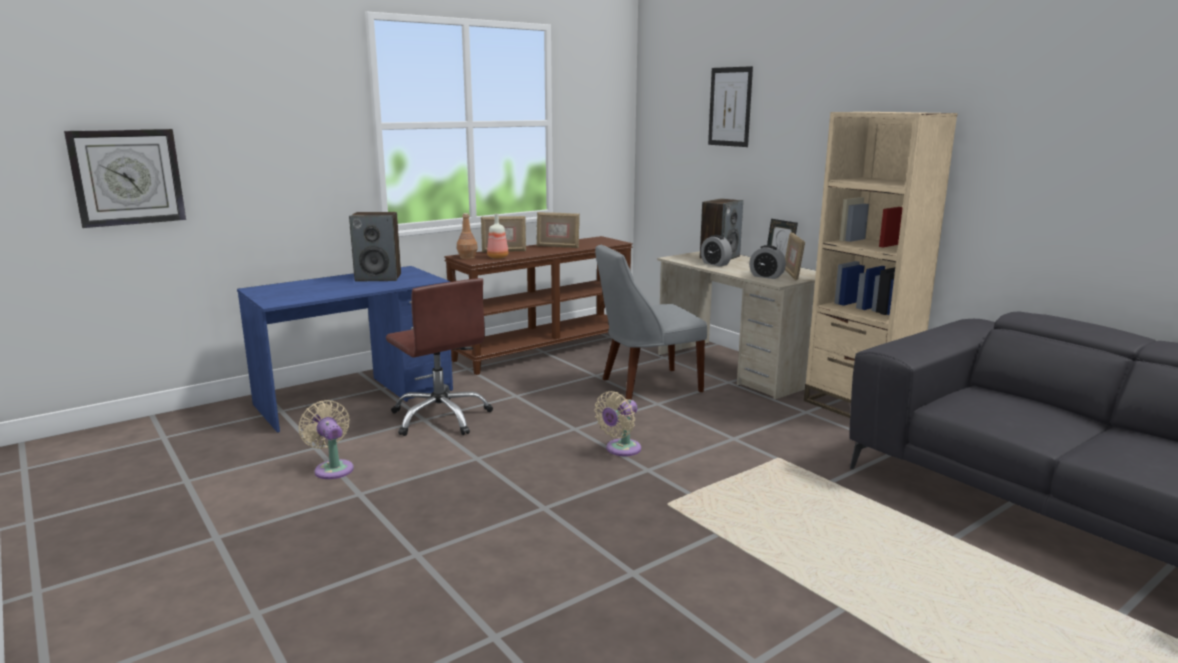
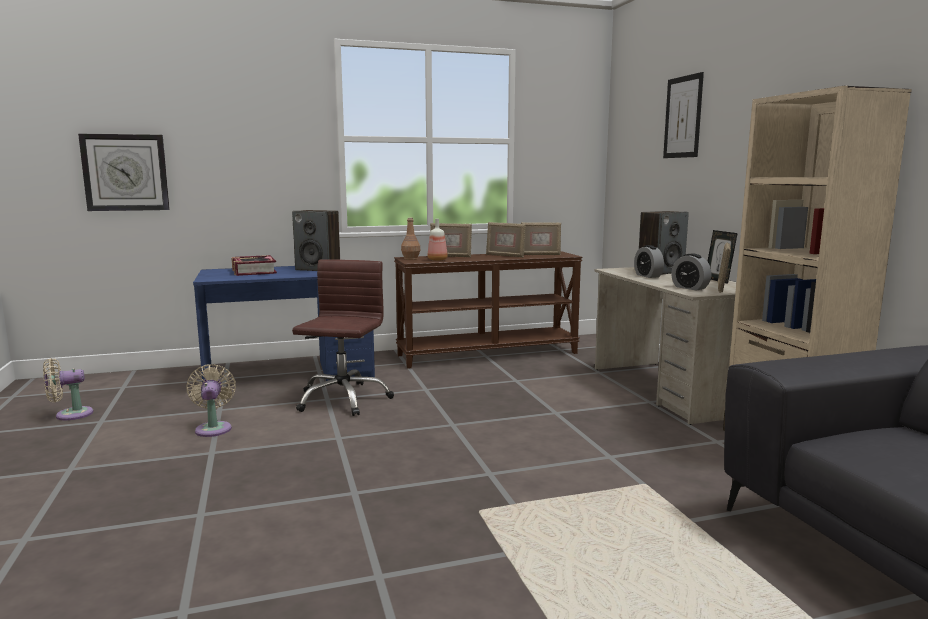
camera: 20 degrees right, 5 degrees down
(309, 287) = (253, 271): none -> book
(441, 417) = (342, 399): brown office chair -> brown office chair turned 150 degrees counterclockwise
(590, 243) = (540, 255): none -> picture frame
(620, 449) = (479, 450): beige fan -> beige fan (70, 415)
(646, 385) = (559, 395): grey chair -> none

